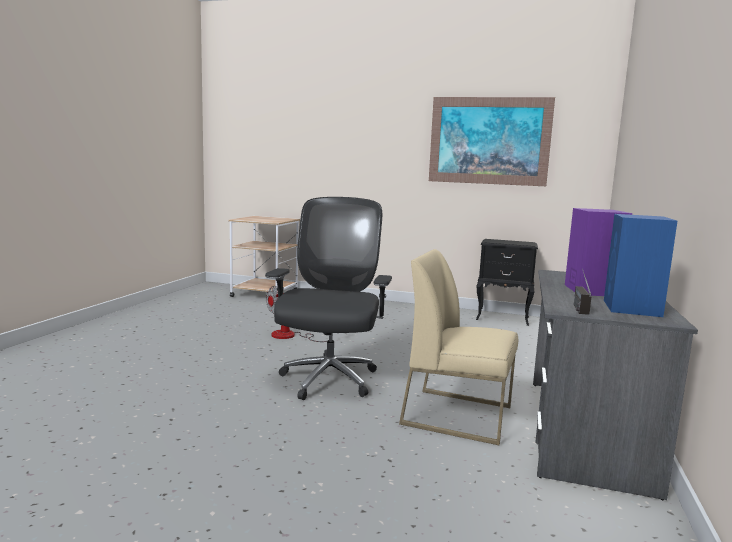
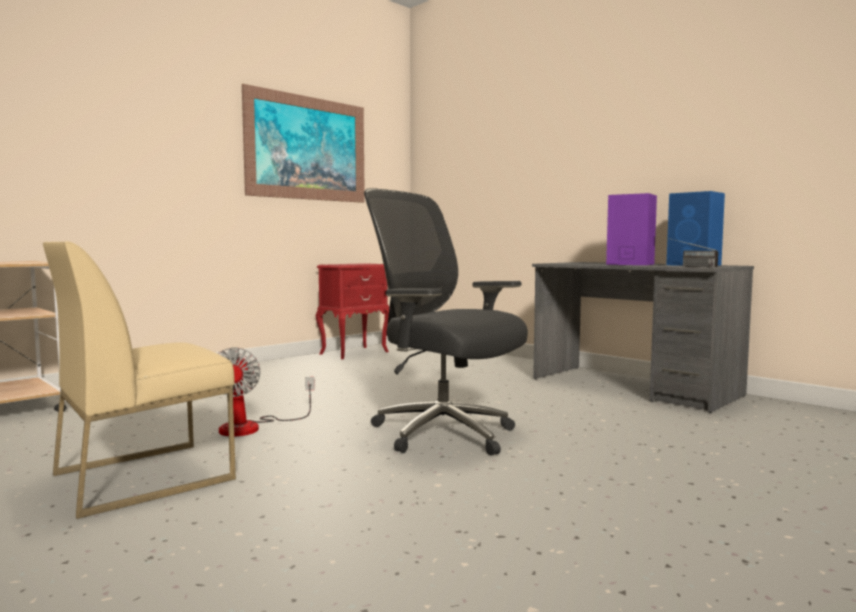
camera: 60 degrees left, 5 degrees down
(458, 415) = (582, 409): beige chair -> beige chair (144, 476)
(503, 318) = (354, 353): black nightstand -> red nightstand

